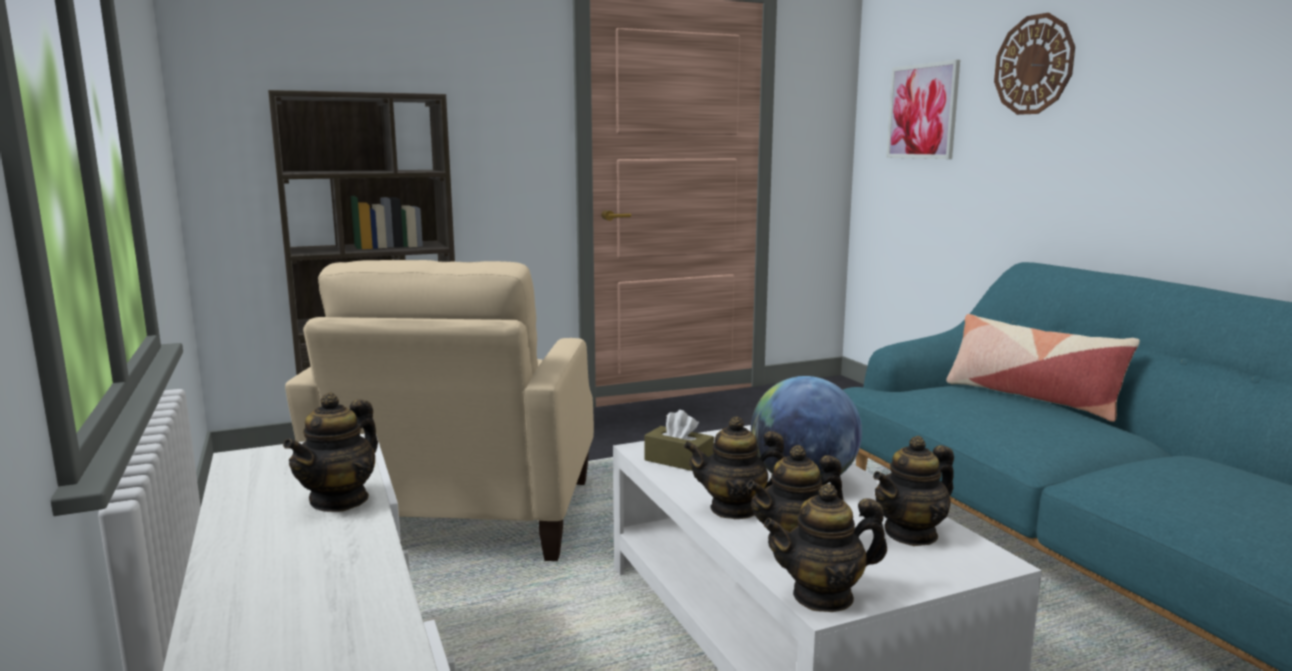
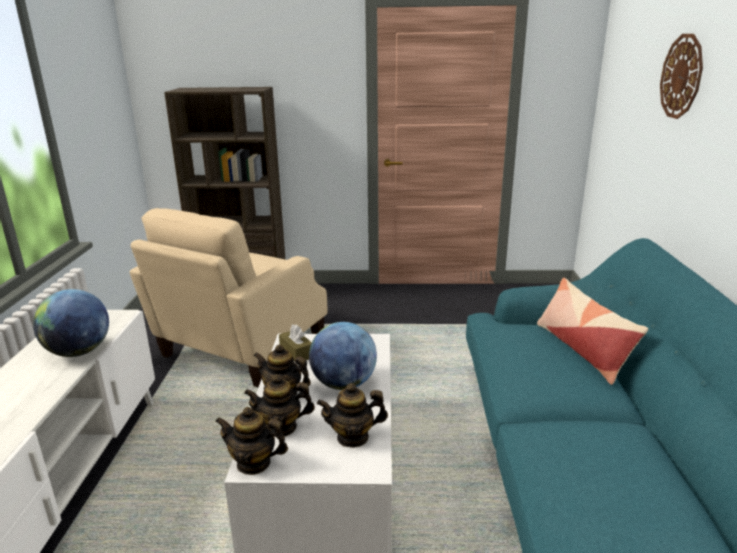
camera: 25 degrees right, 10 degrees up
(339, 500) = (79, 352): teapot -> globe
(922, 111) = (626, 97): picture -> none

